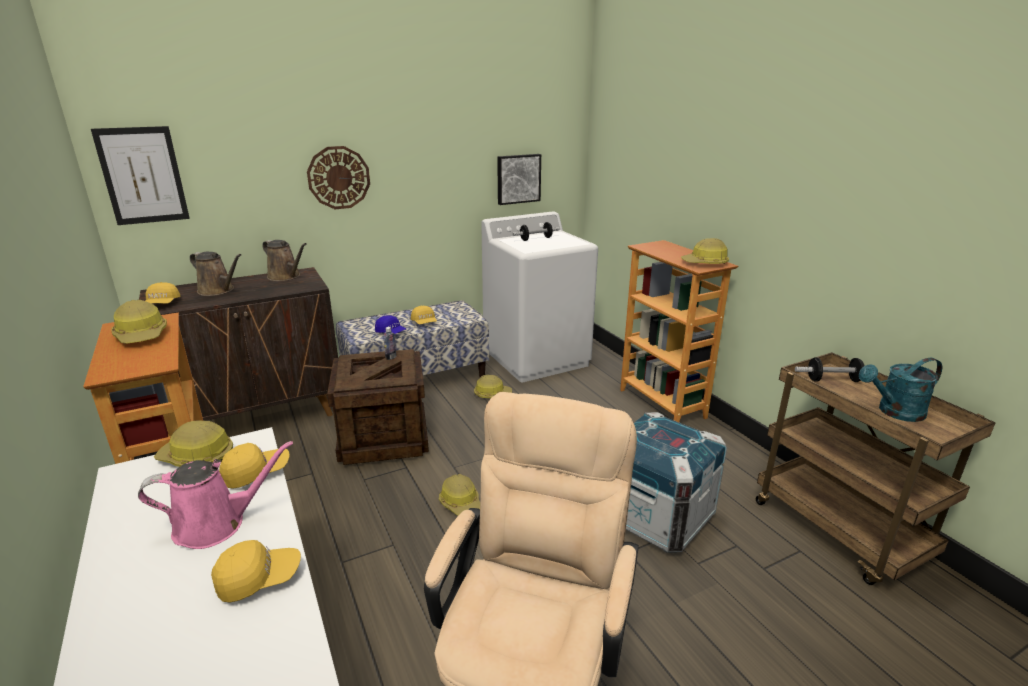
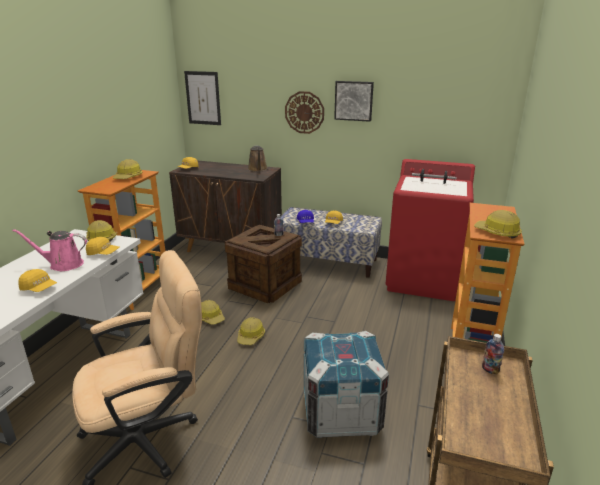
camera: 45 degrees right, 0 degrees up
(217, 524) = (63, 264): pink watering can -> pink watering can turned 150 degrees clockwise
(218, 290) = (218, 168): brown watering can -> none
(492, 394) = (357, 289): hard hat -> hard hat (211, 318)
(518, 178) = (444, 131): picture -> picture (354, 100)
(537, 358) = (423, 280): white washing machine -> red washing machine
(833, 380) = (490, 370): dumbbell -> bottle
(894, 412) = (487, 417): turquoise watering can -> none

